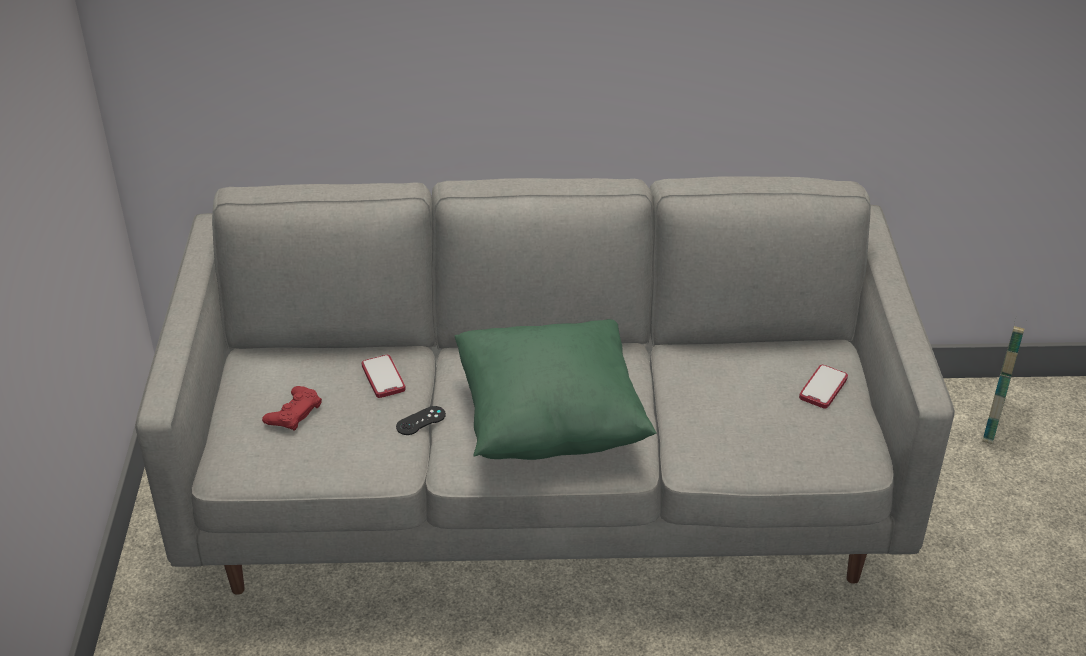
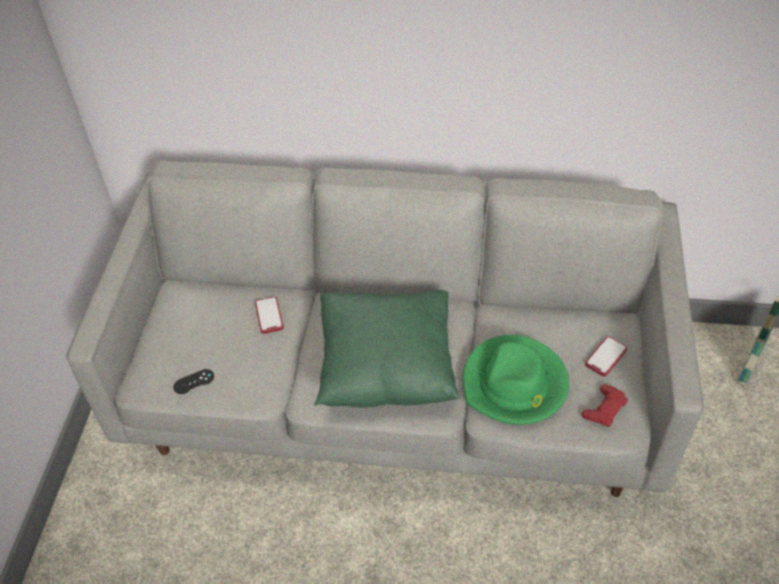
camera: 10 degrees right, 10 degrees up
(293, 413) = (198, 341): red game controller -> red game controller (604, 409)
(421, 421) = (289, 357): black game controller -> black game controller (194, 381)
(716, 425) = (514, 384): none -> green hat

